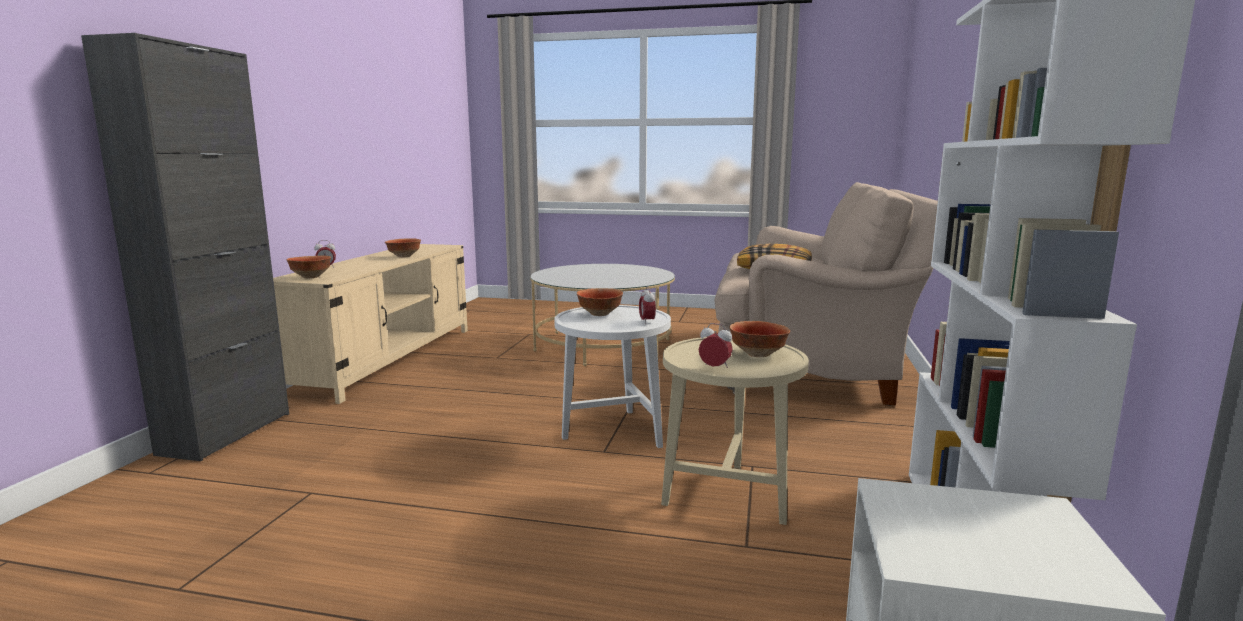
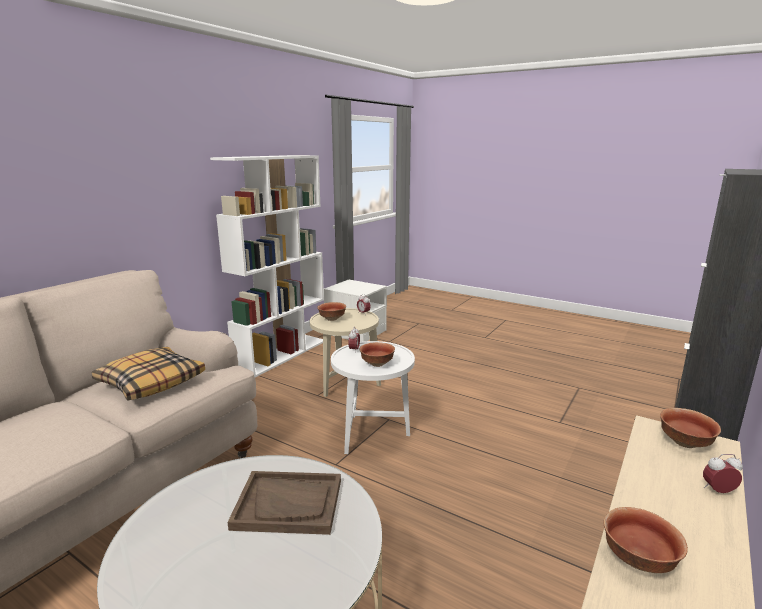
camera: 160 degrees left, 5 degrees up
(593, 279) = (288, 504): none -> brown tray

